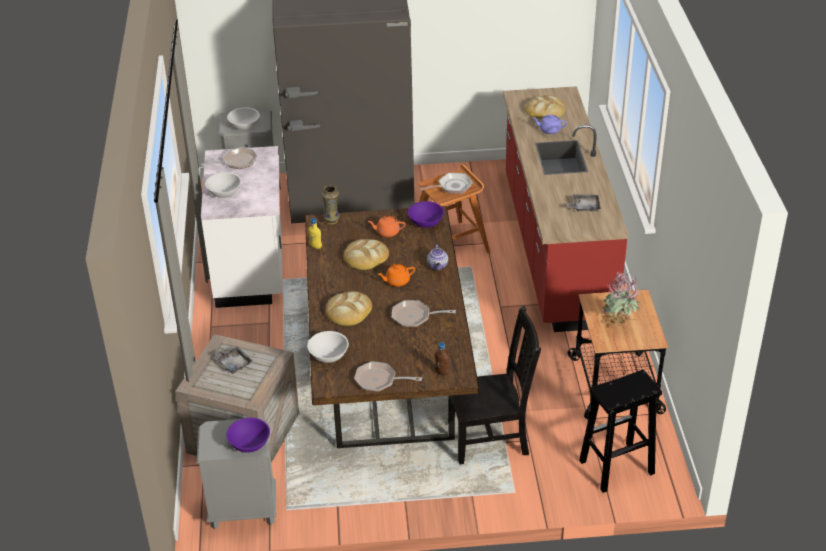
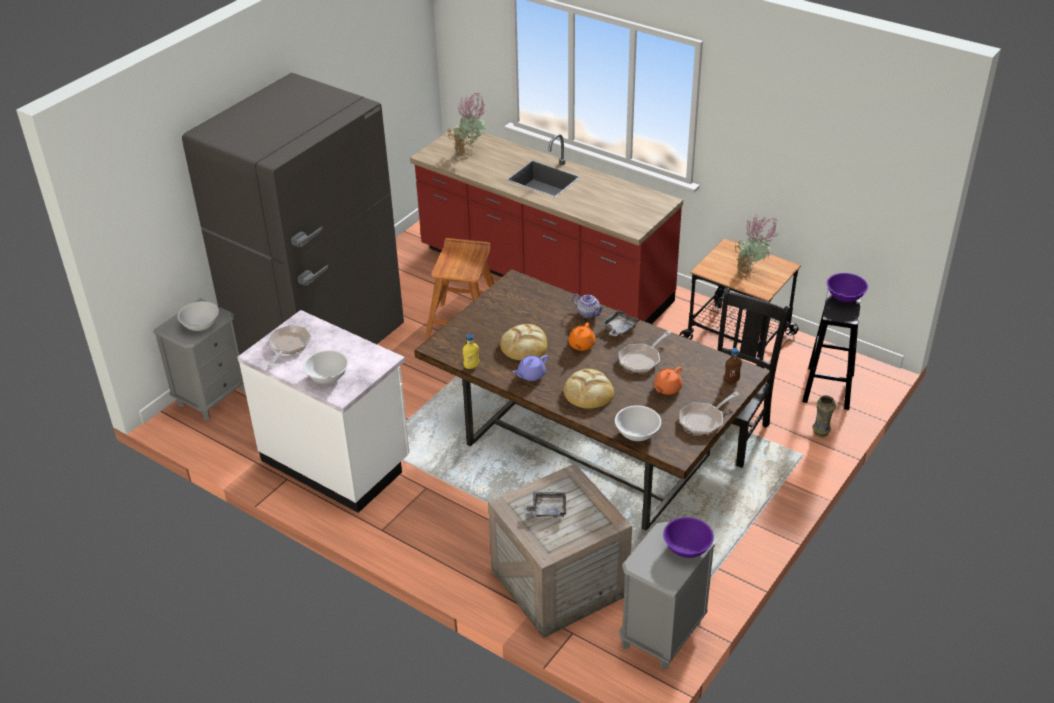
camera: 50 degrees left, 0 degrees up
(332, 221) = (446, 339): vase -> vase (821, 432)
(387, 232) = (506, 317): orange teapot -> orange teapot (667, 388)
(426, 222) = (520, 290): purple bowl -> purple bowl (845, 296)
(452, 186) = (464, 260): frying pan -> none
(545, 110) = (469, 153): bread -> potted plant
(549, 130) = (499, 165): purple teapot -> purple teapot (531, 375)
(584, 207) = (624, 201): grey tray -> grey tray (619, 328)

